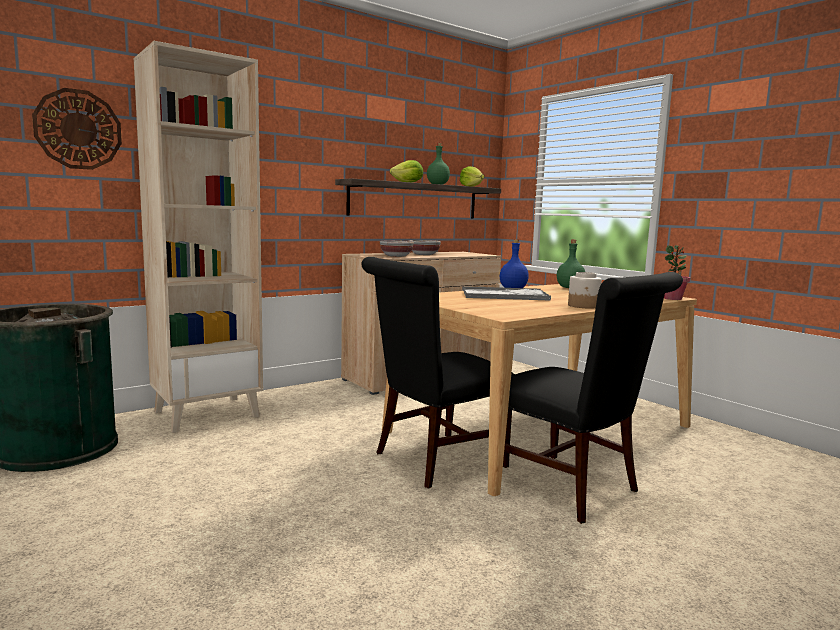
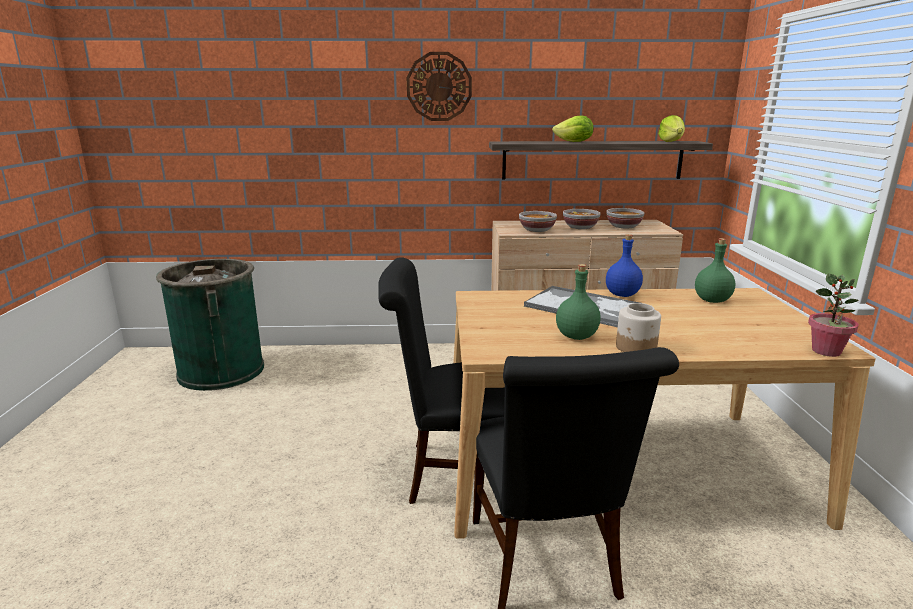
camera: 35 degrees right, 10 degrees up
(78, 129) = (246, 113): wall clock -> wall clock (439, 87)
(207, 413) = (343, 361): beige bookcase -> none
(438, 184) = (618, 142): green bottle -> green bottle (577, 336)
(452, 254) = (623, 226): none -> bowl

